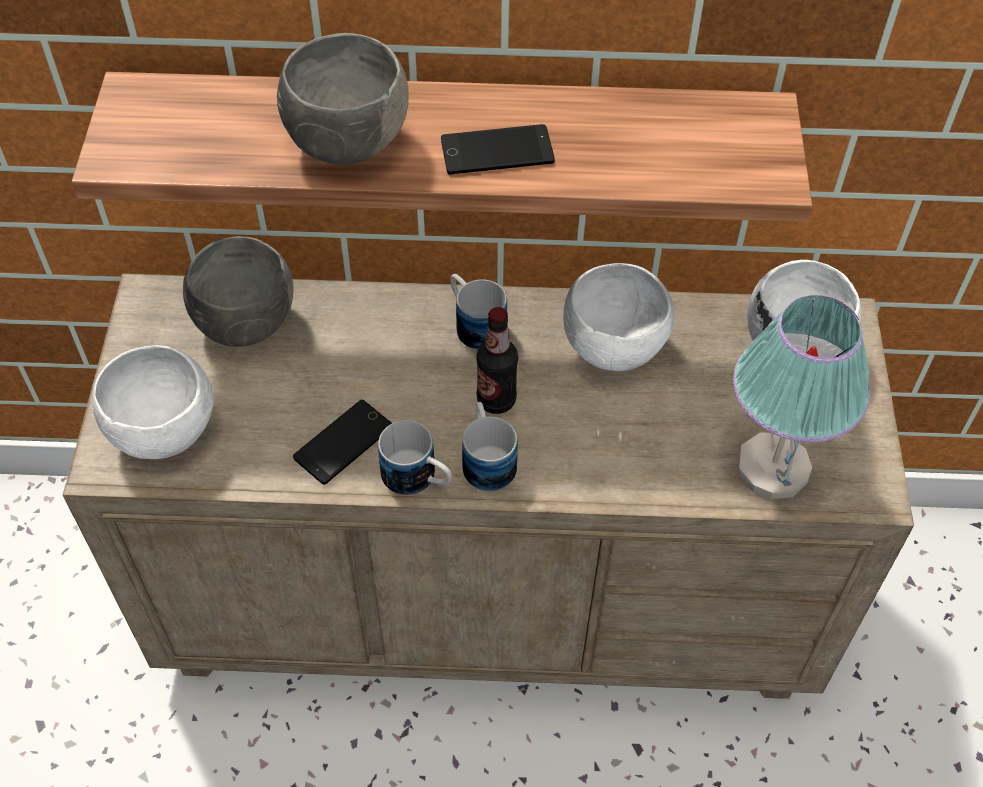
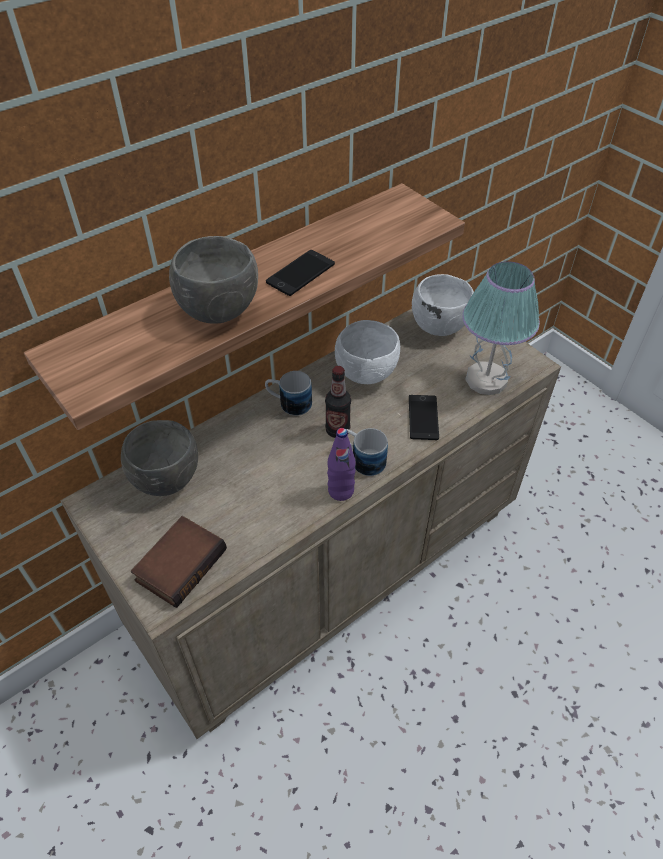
camera: 40 degrees left, 5 degrees down
(166, 432) = (180, 563): white bowl -> book
(343, 442) = (284, 500): phone -> phone (423, 417)
(418, 479) = (341, 491): mug -> purple bottle

